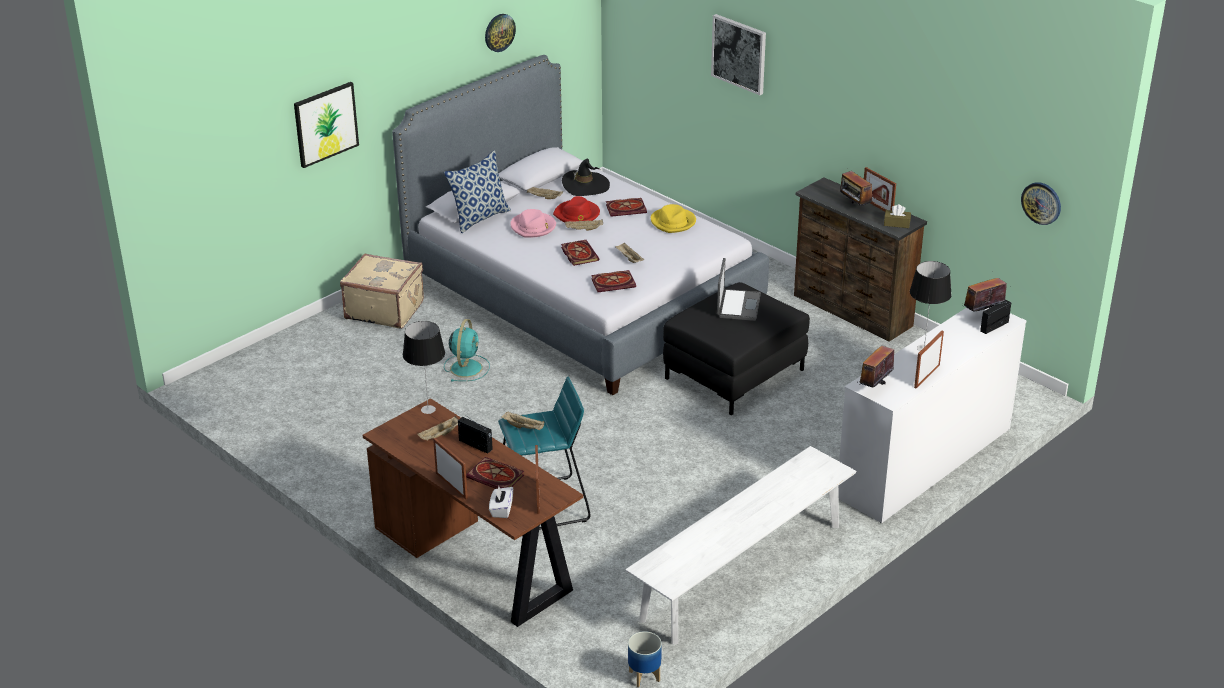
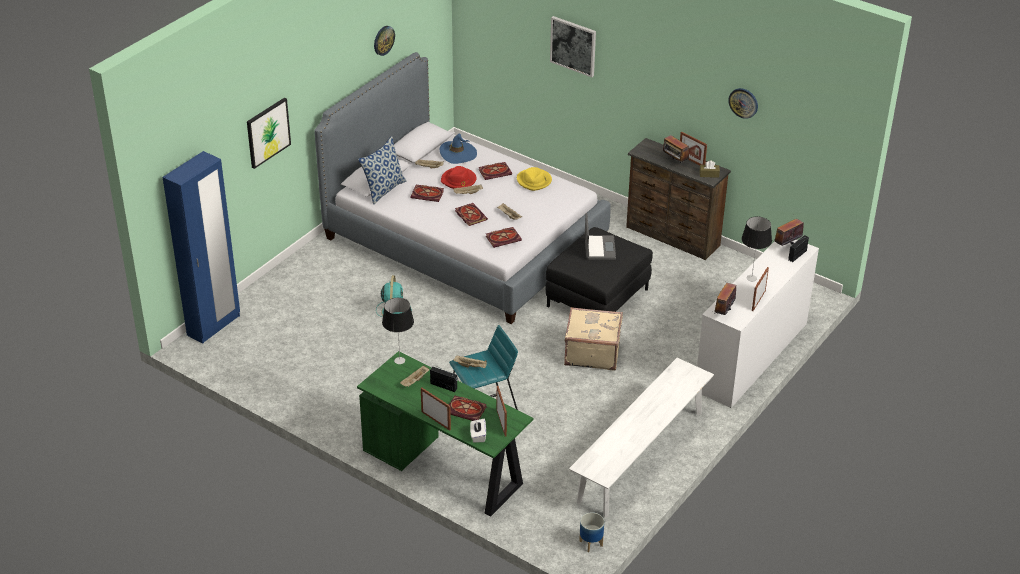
camera: 10 degrees left, 5 degrees up
(237, 365) = (214, 325): none -> blue wardrobe
(384, 309) = (315, 267): beige suitcase -> beige suitcase (592, 352)
(475, 560) = (445, 468): brown desk -> green desk
(533, 227) = (428, 194): pink hat -> book
(585, 185) = (458, 154): black hat -> blue hat
(1041, 203) = (821, 158): wall clock -> wall clock (743, 102)

